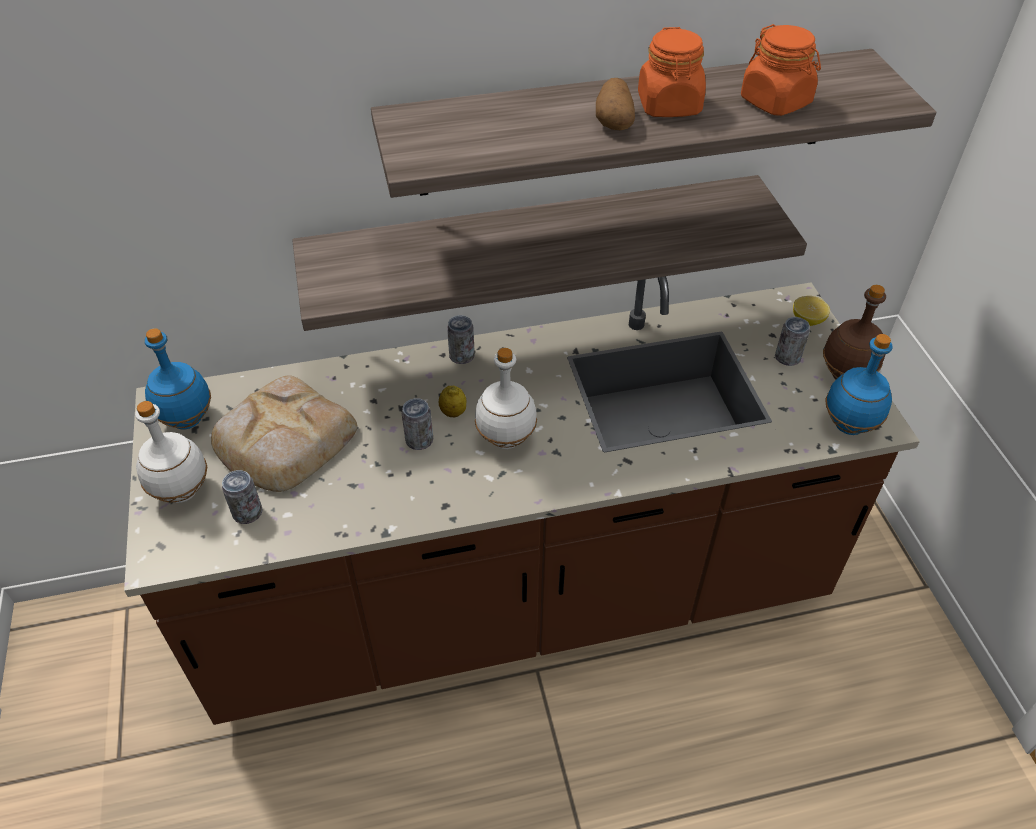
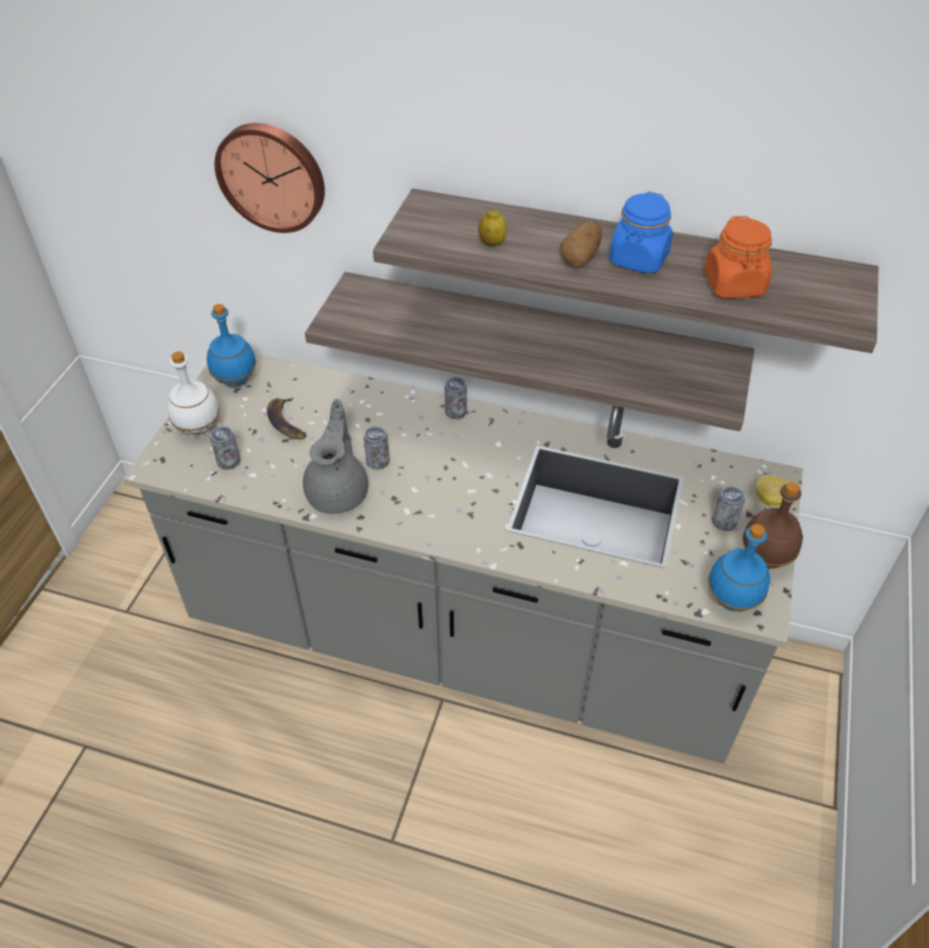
camera: 30 degrees right, 0 degrees up
(180, 144) = (272, 176): none -> wall clock
(282, 440) = (286, 422): bread -> banana
(401, 489) = (339, 491): none -> grey teapot
(453, 412) = (417, 452): lemon -> lemon (492, 243)
(507, 439) = (441, 488): white bottle -> none
(518, 598) = (464, 638): brown counter -> grey counter
(669, 106) = (638, 259): orange jar -> blue jar

